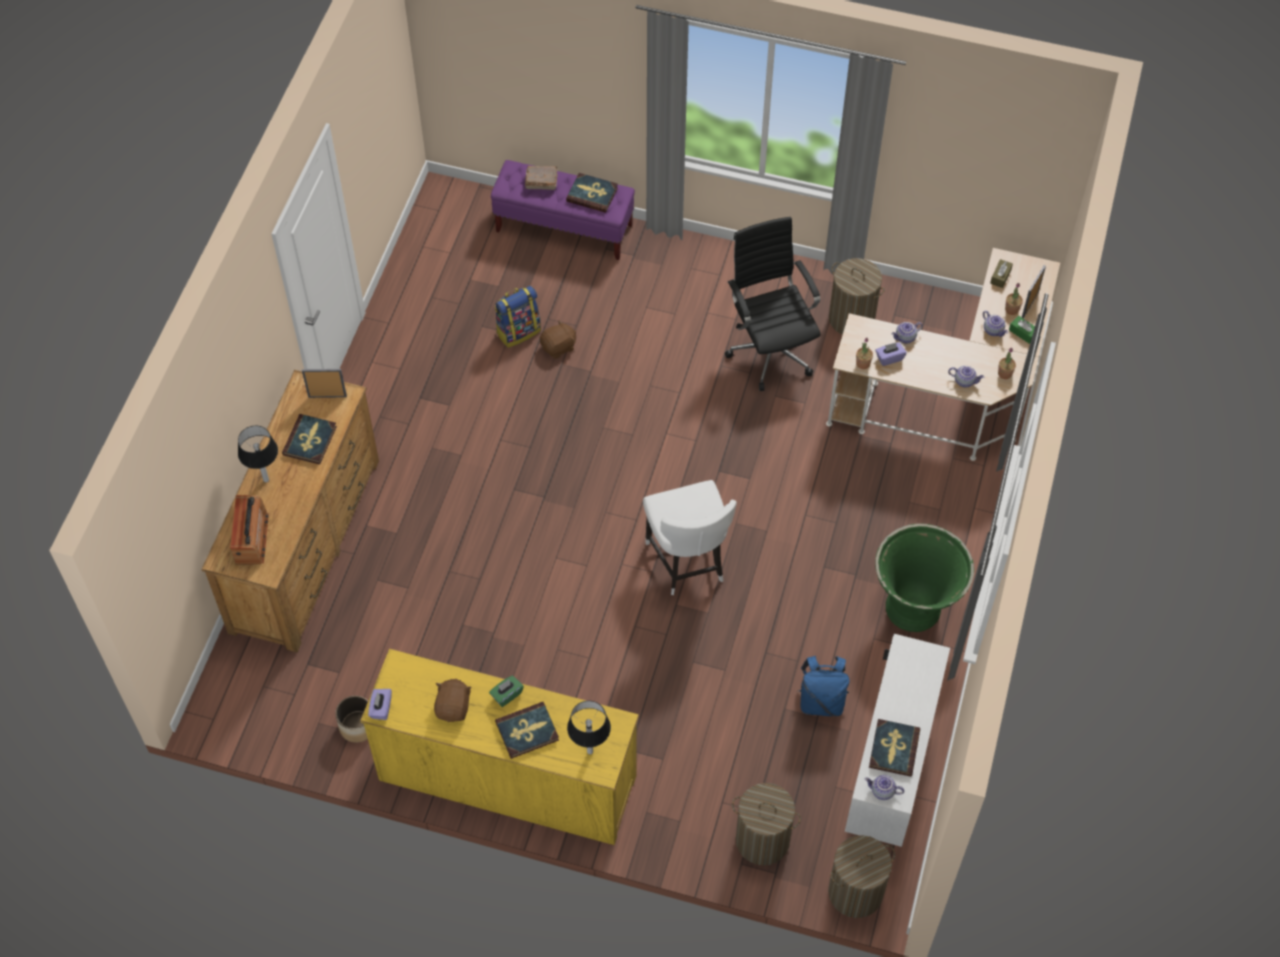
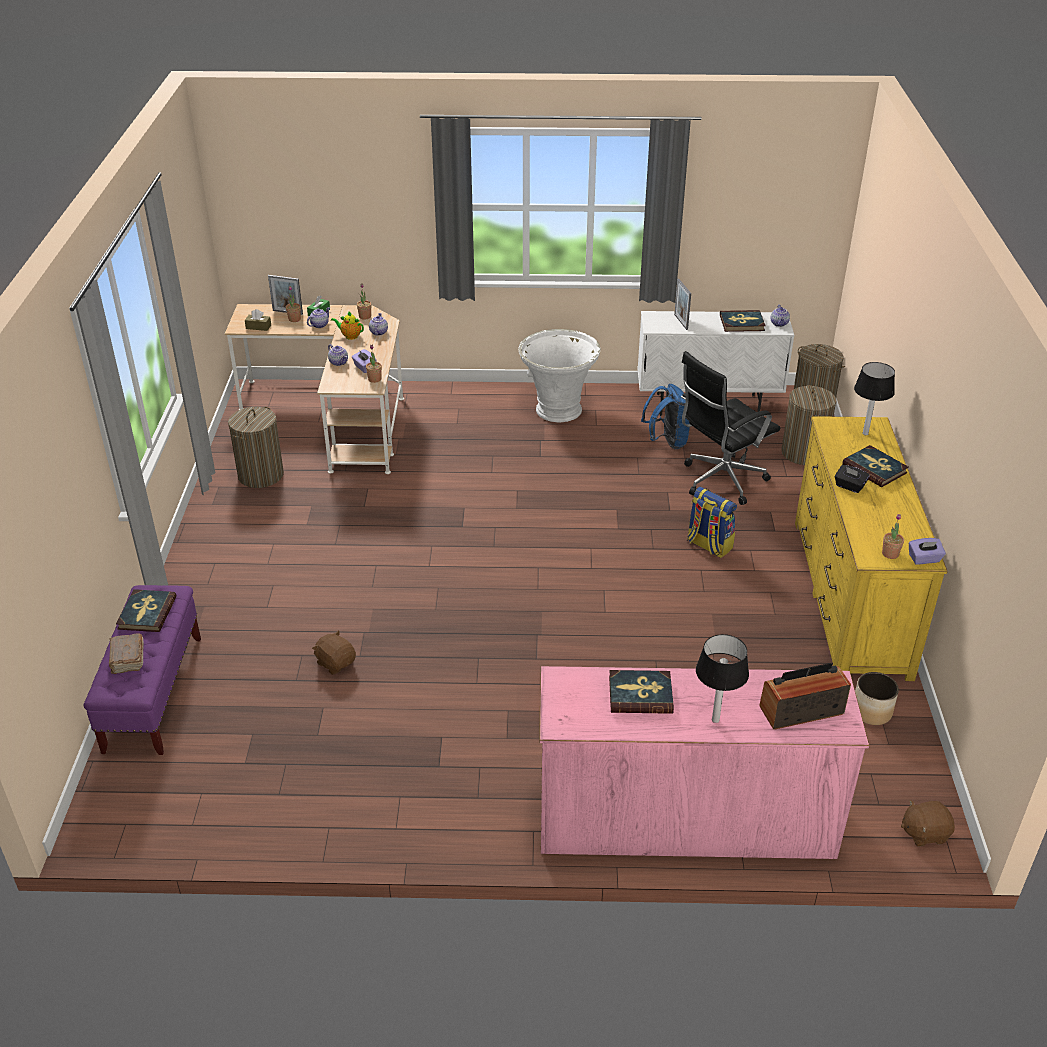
camera: 105 degrees left, 20 degrees down
(305, 545) = (684, 818): brown dresser -> pink dresser
(327, 396) = (569, 696): picture frame -> picture frame (681, 322)
(398, 683) = (890, 554): none -> potted plant
(453, 707) = (886, 514): brown plush toy -> brown plush toy (924, 833)
(506, 695) = (849, 486): green tissue box -> black tissue box
(518, 331) = (319, 701): backpack -> backpack (708, 545)
(687, 562) = (570, 529): white chair -> none
(770, 350) = (309, 517): black office chair -> black office chair (720, 481)
(914, 608) = (558, 410): green planter -> white planter
(961, 354) = (350, 336): none -> teapot

